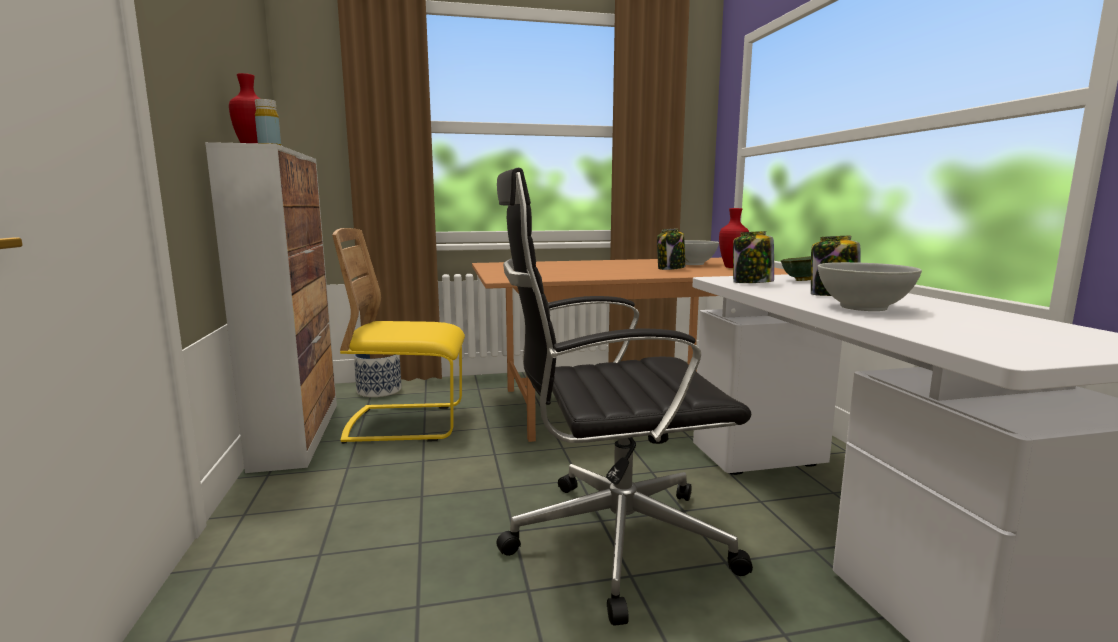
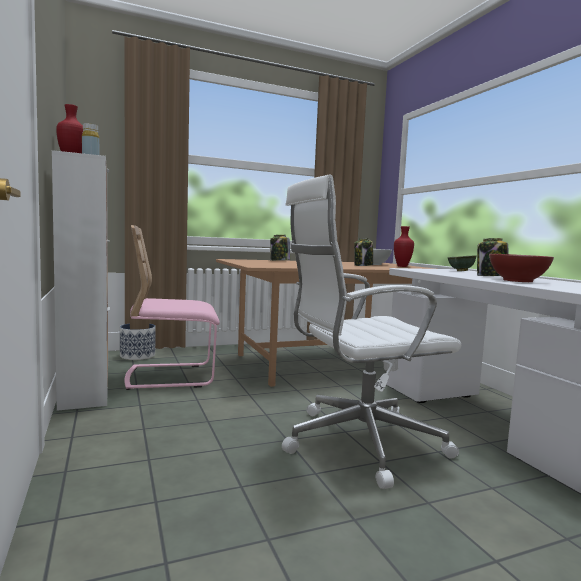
camera: 10 degrees left, 5 degrees down
(407, 423) = (171, 376): yellow chair -> pink chair
(611, 540) = (358, 442): black office chair -> white office chair
(752, 283) = (432, 271): jar -> jar (279, 261)
(863, 307) = (518, 281): white bowl -> red bowl

